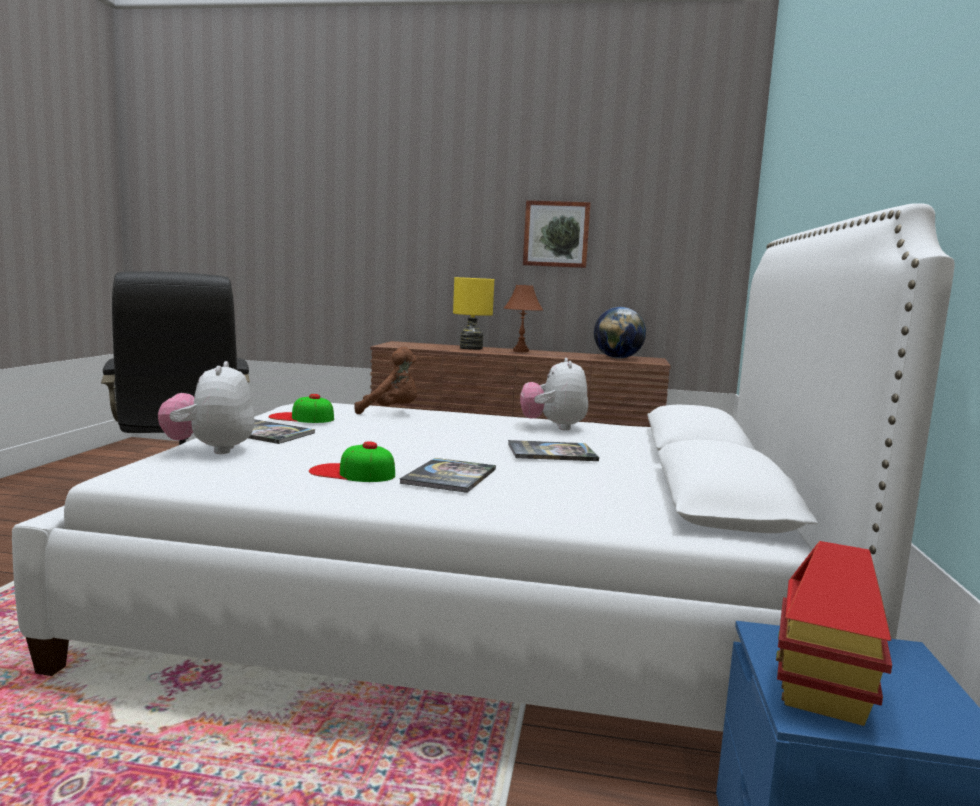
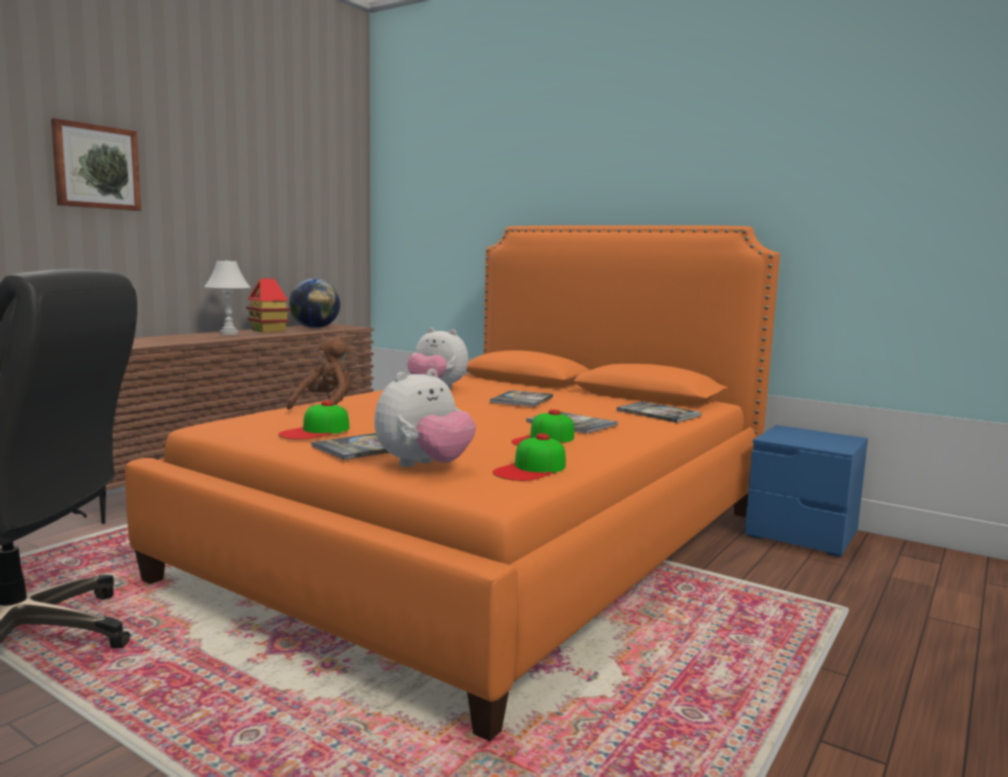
camera: 65 degrees left, 0 degrees up
(210, 450) = (424, 466): plush toy -> plush toy turned 60 degrees counterclockwise
(217, 477) = (531, 469): none -> cap
(470, 601) = (489, 542): white bed -> orange bed
(471, 348) = (181, 338): yellow table lamp -> none
(520, 351) = (228, 333): brown table lamp -> white table lamp
(556, 234) = (227, 204): picture -> picture (96, 167)
(592, 509) = (658, 413): none -> book
(823, 695) = (824, 444): toy house -> toy house (268, 330)

